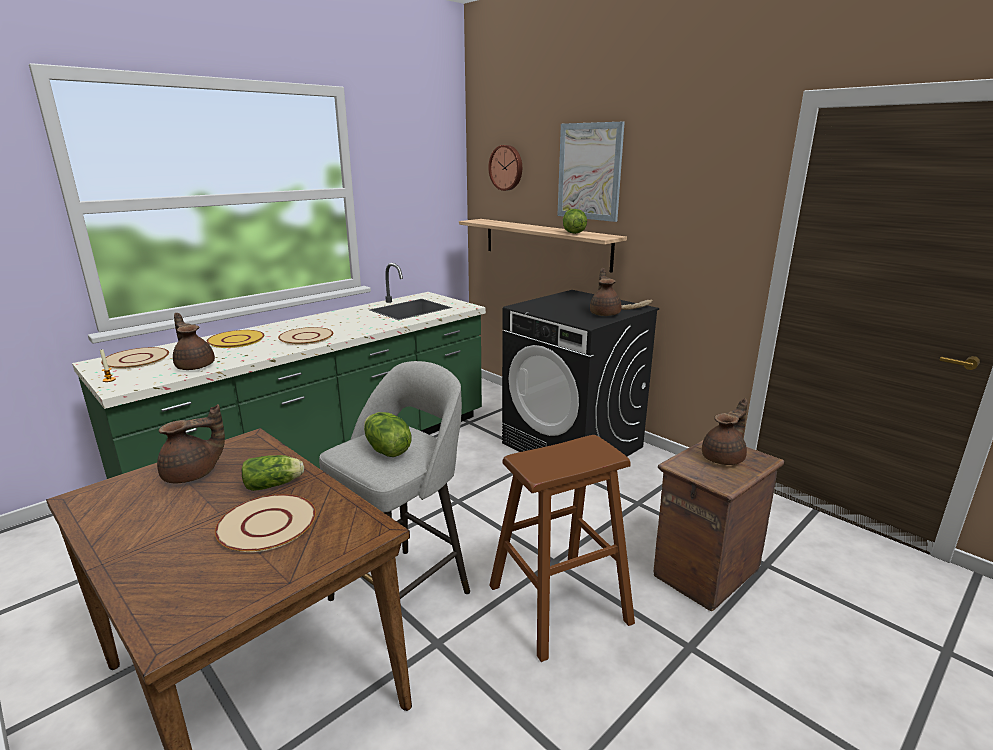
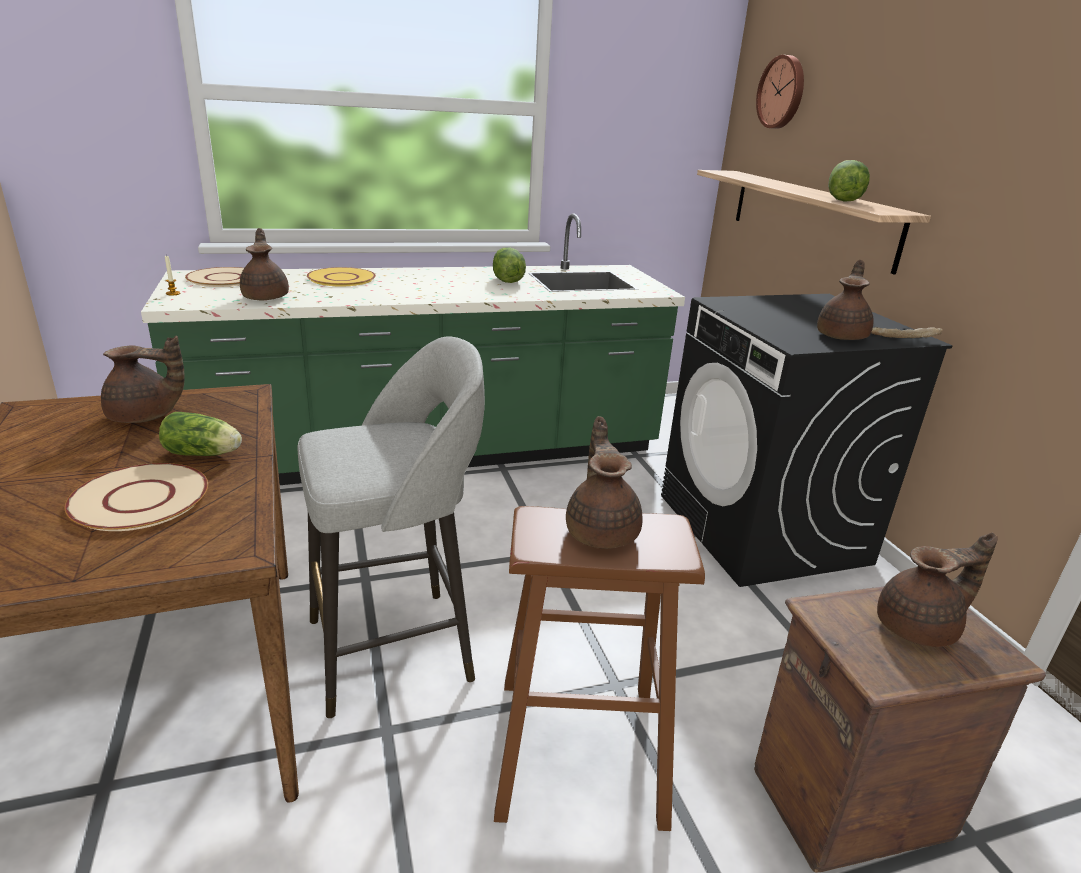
camera: 25 degrees right, 5 degrees up
(306, 337) = (417, 290): beige plate -> none
(386, 450) = (371, 451): lettuce -> lettuce (506, 280)
(562, 454) = (602, 530): none -> brown teapot
(589, 171) = (897, 100): picture -> none

